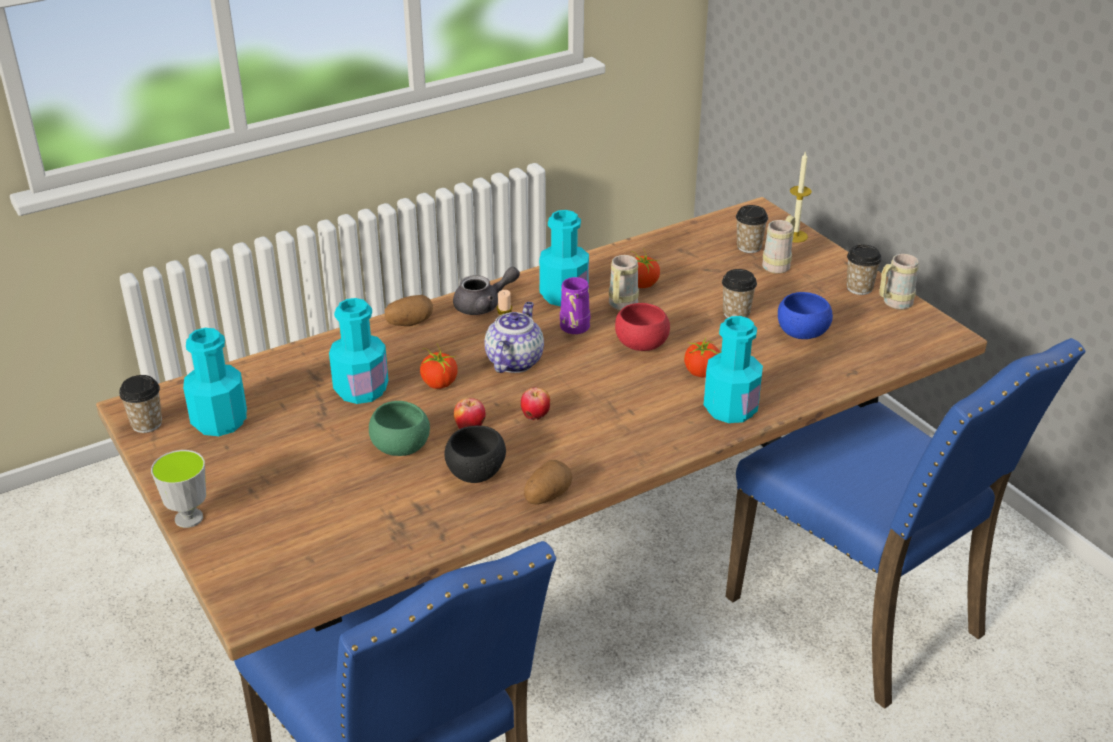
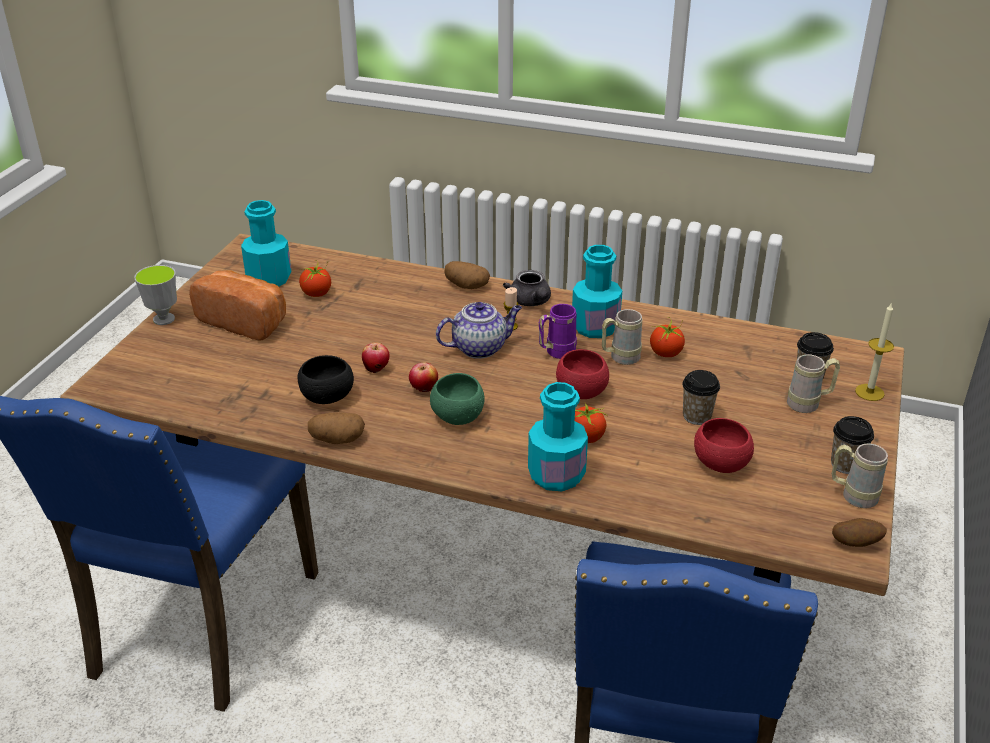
camera: 50 degrees right, 0 degrees up
(146, 424) = (238, 258): cup -> none
(275, 467) = (246, 321): none -> bread
(361, 390) = (365, 308): turquoise bottle -> none
(400, 448) = (319, 354): green bowl -> green bowl (457, 417)
(439, 383) = (411, 332): tomato -> tomato (316, 293)
(484, 305) = (530, 302): grey teapot -> grey teapot turned 45 degrees clockwise
(802, 334) = (721, 464): blue bowl -> red bowl
(940, 329) = (855, 543): none -> potato

